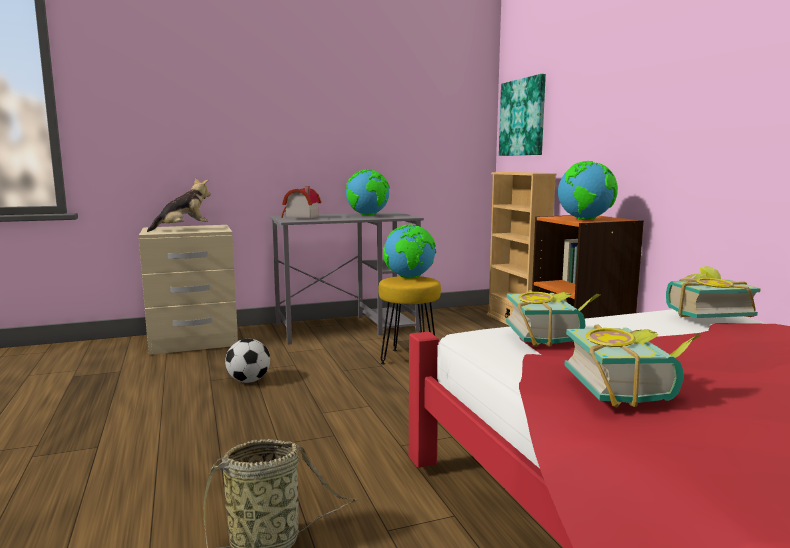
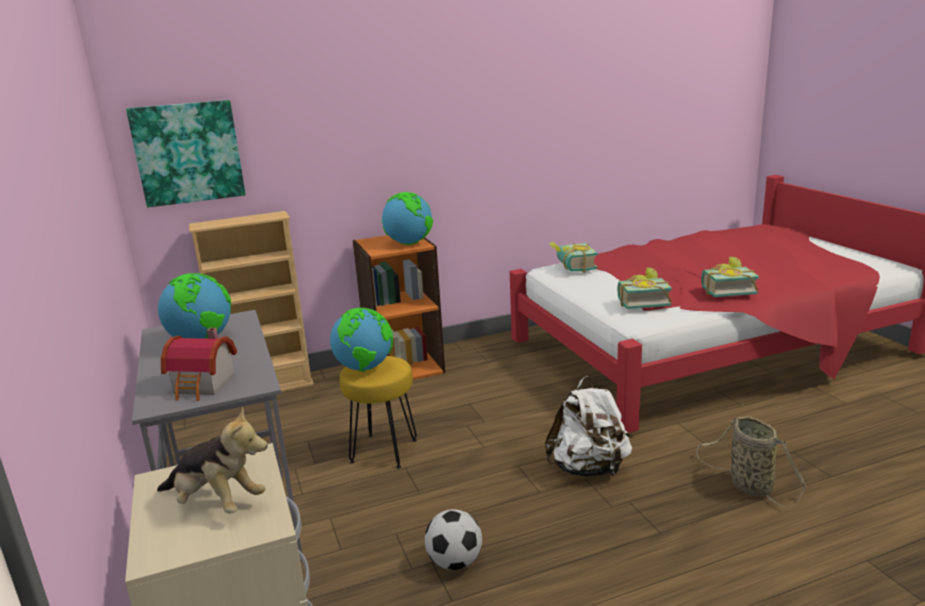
camera: 90 degrees left, 10 degrees up
(183, 229) = (216, 503): plush toy -> plush toy turned 150 degrees clockwise
(352, 438) = (588, 469): none -> white backpack

